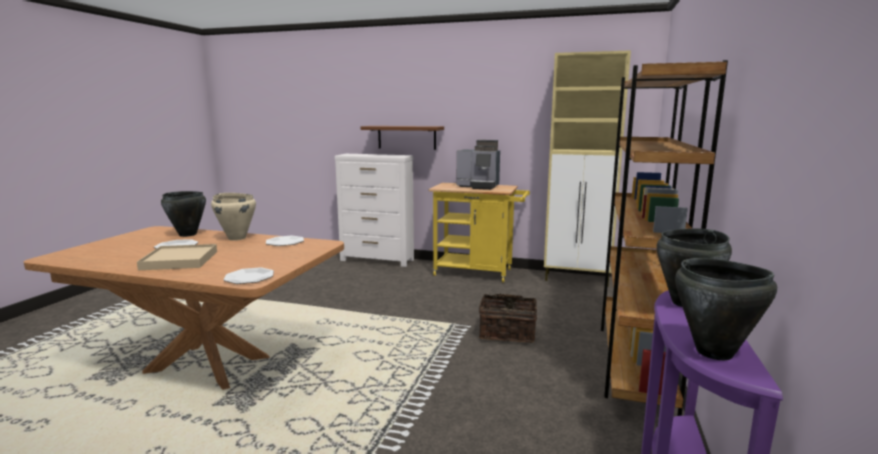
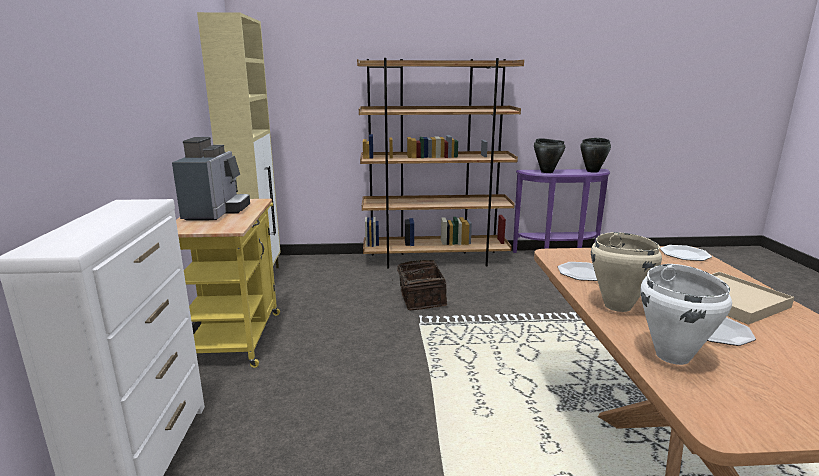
camera: 110 degrees left, 5 degrees up
(187, 234) = (673, 356): black cooking pot -> white cooking pot
(406, 137) = (89, 164): brown shelf -> none

